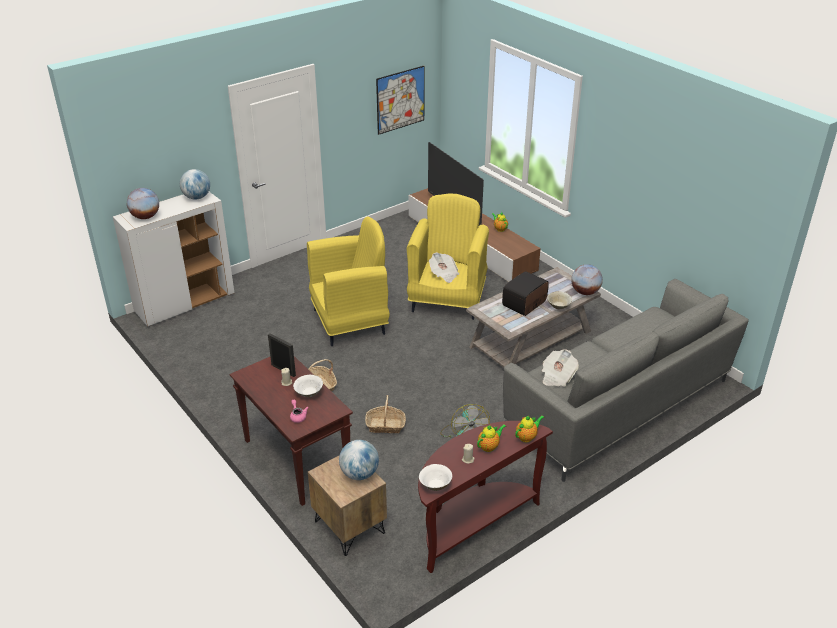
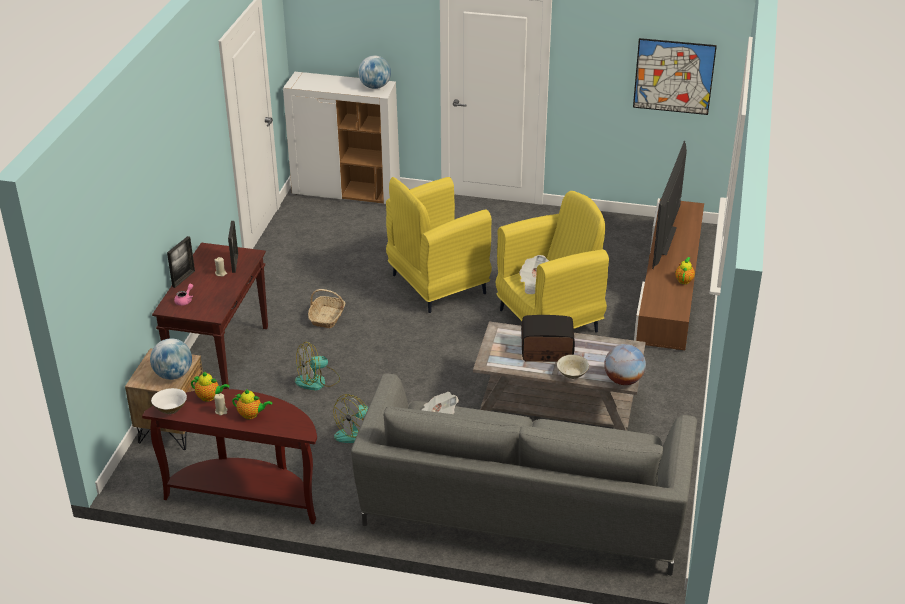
camera: 50 degrees right, 0 degrees up
(145, 217) = (313, 83): globe -> none
(267, 404) = (183, 279): none -> picture frame
(309, 393) = (220, 290): white bowl -> none
(350, 321) = (437, 285): yellow armchair -> yellow armchair turned 120 degrees clockwise
(385, 425) = (317, 381): basket -> fan
(527, 437) = (288, 430): teapot -> teapot (209, 397)

